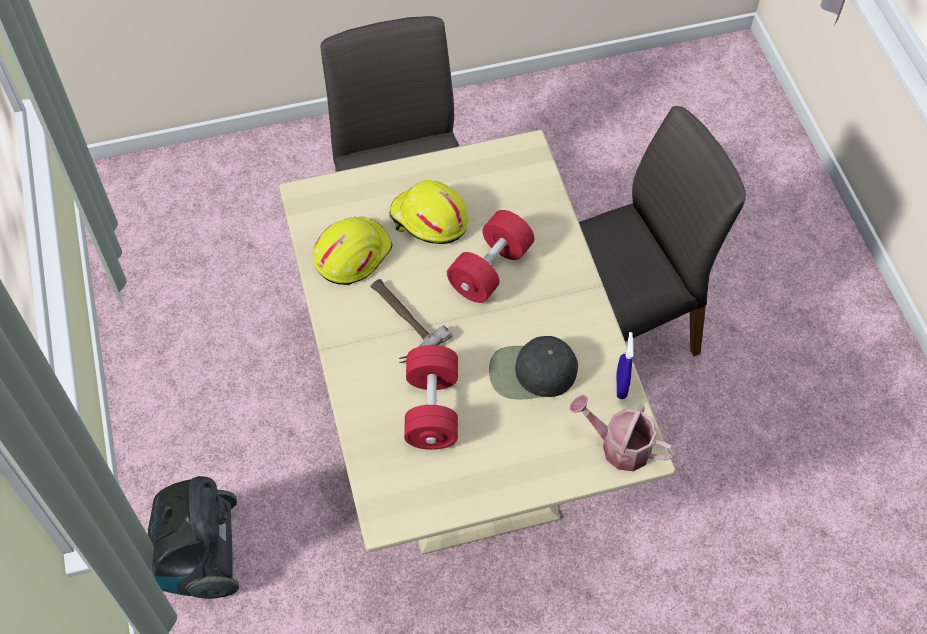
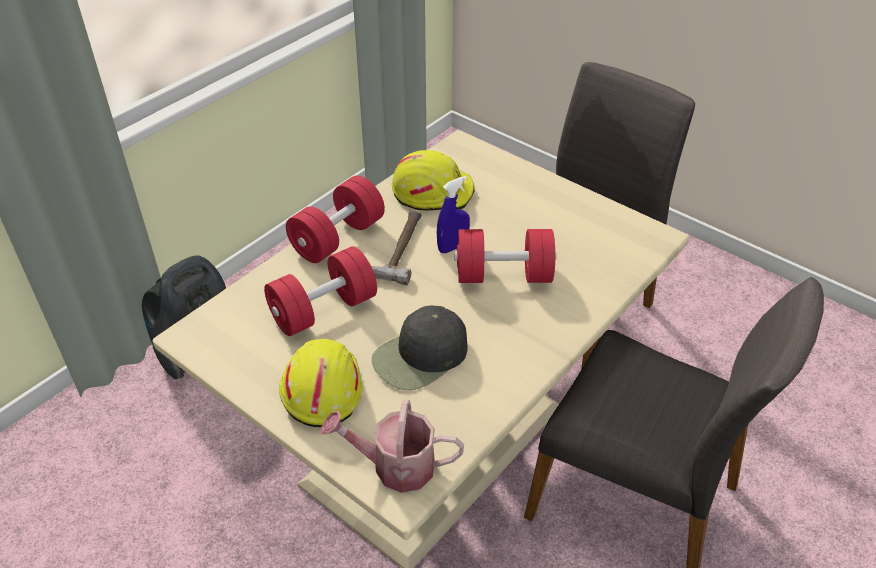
camera: 55 degrees right, 15 degrees down
(352, 353) = (338, 238): none -> red dumbbell
(429, 220) = (512, 216): yellow hard hat -> yellow hard hat (320, 389)
(531, 373) = (420, 356): black cap -> black cap turned 90 degrees counterclockwise
(619, 446) = (395, 466): watering can -> watering can turned 75 degrees counterclockwise
(621, 386) = (467, 431): blue spray bottle -> blue spray bottle (453, 247)

